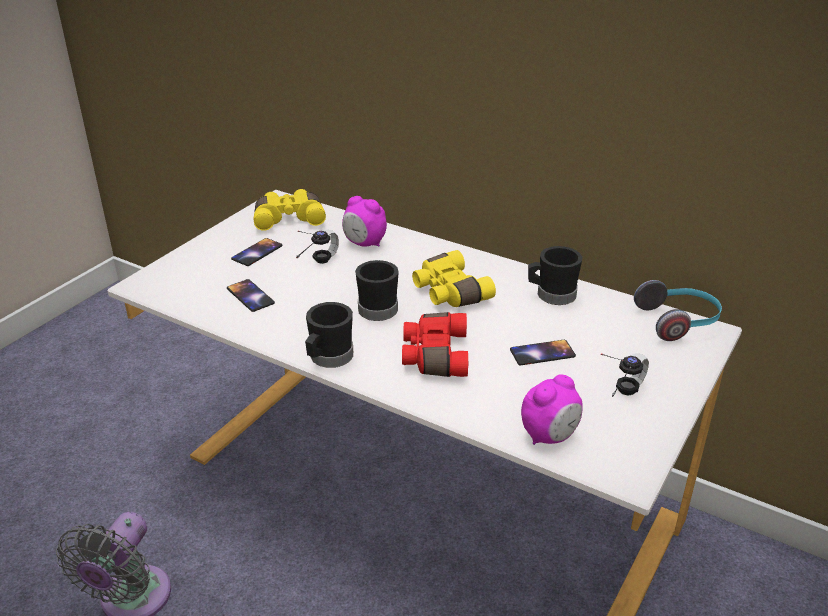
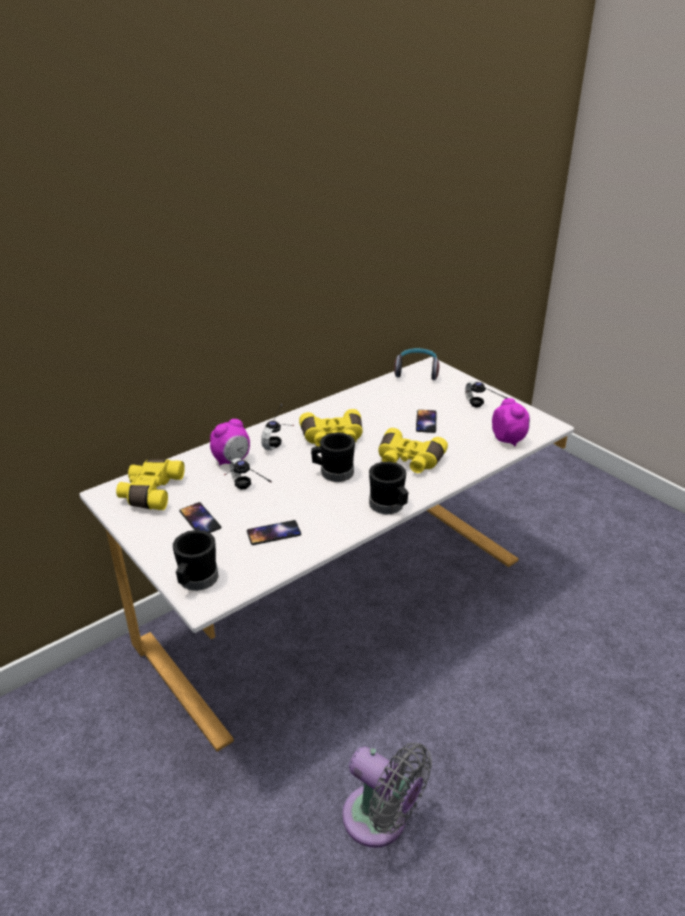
camera: 70 degrees left, 0 degrees up
(421, 263) = (283, 441): none -> headphones
(434, 355) = (408, 461): red binoculars -> yellow binoculars
(551, 295) = (362, 402): black mug -> black mug (196, 581)

